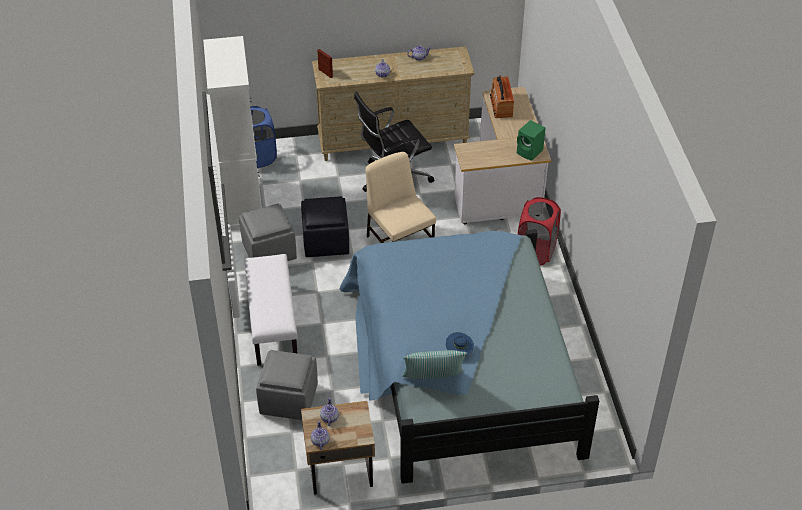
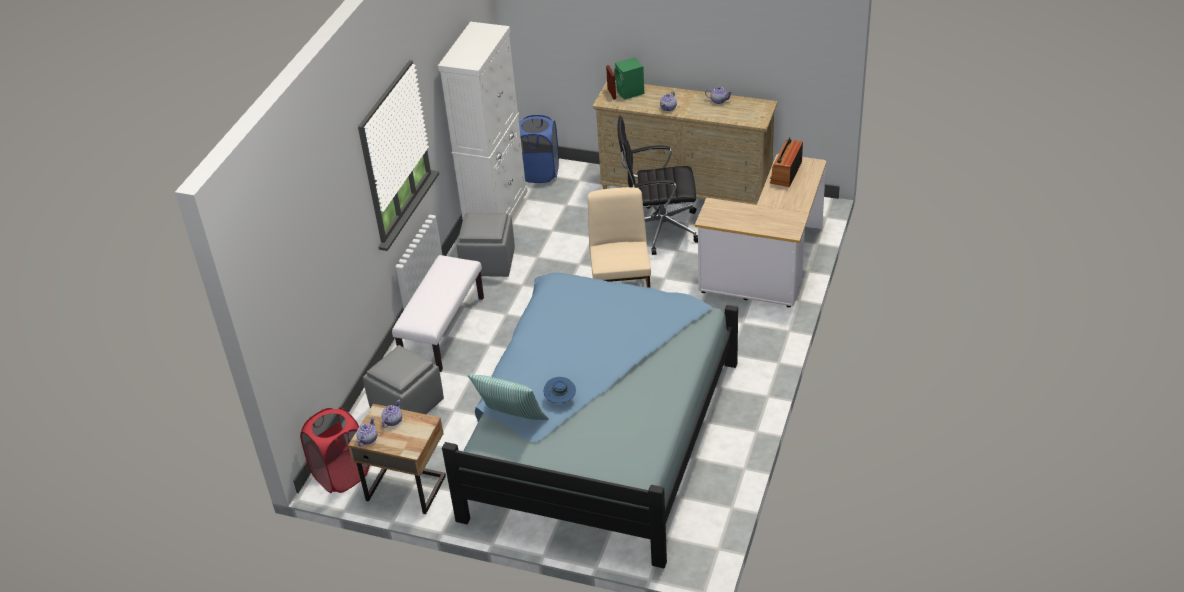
camera: 30 degrees right, 5 degrees down
(325, 241) = (549, 269): black ottoman -> none
(530, 152) = (782, 226): green speaker -> green speaker (630, 92)
(536, 251) = (759, 342): red laundry basket -> red laundry basket (341, 475)

